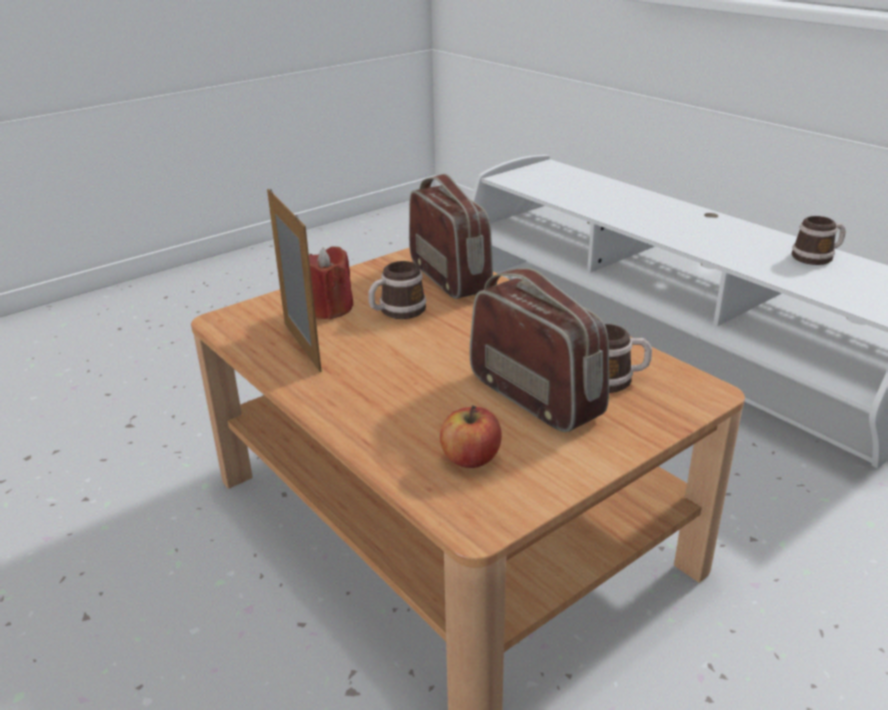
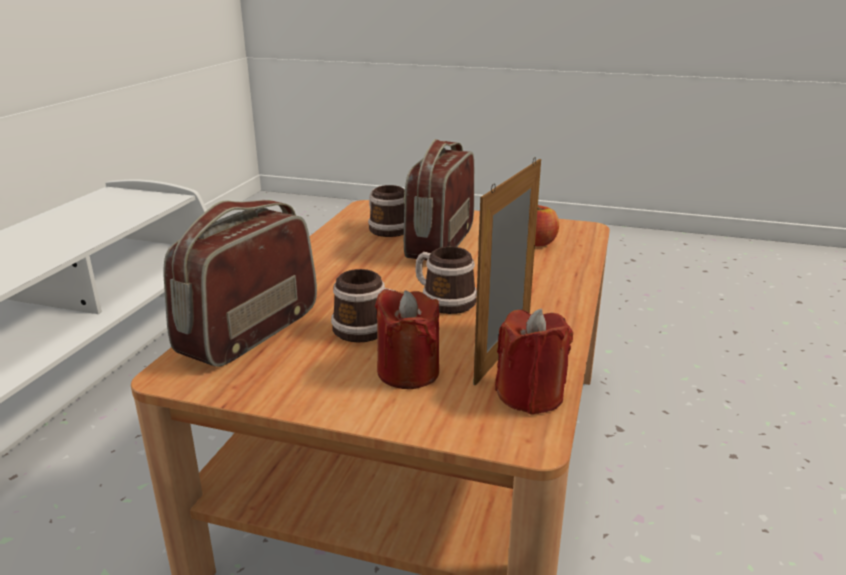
camera: 125 degrees left, 5 degrees down
(248, 336) = (530, 395): none -> red candle
(817, 257) = (47, 224): mug -> mug (443, 300)

